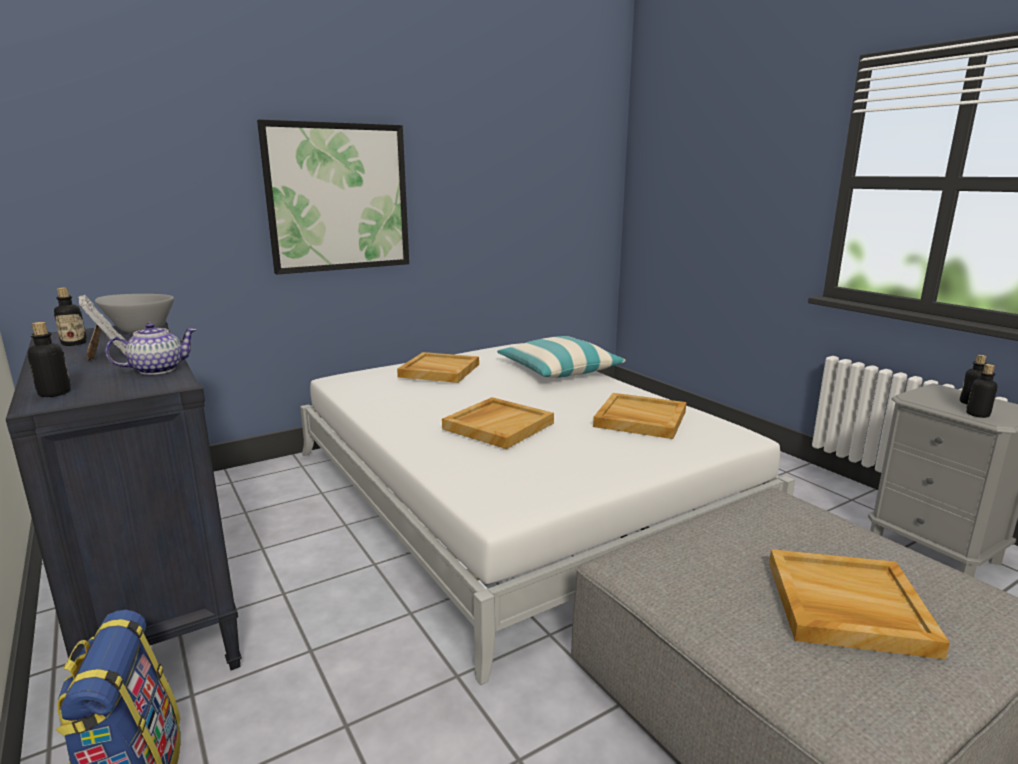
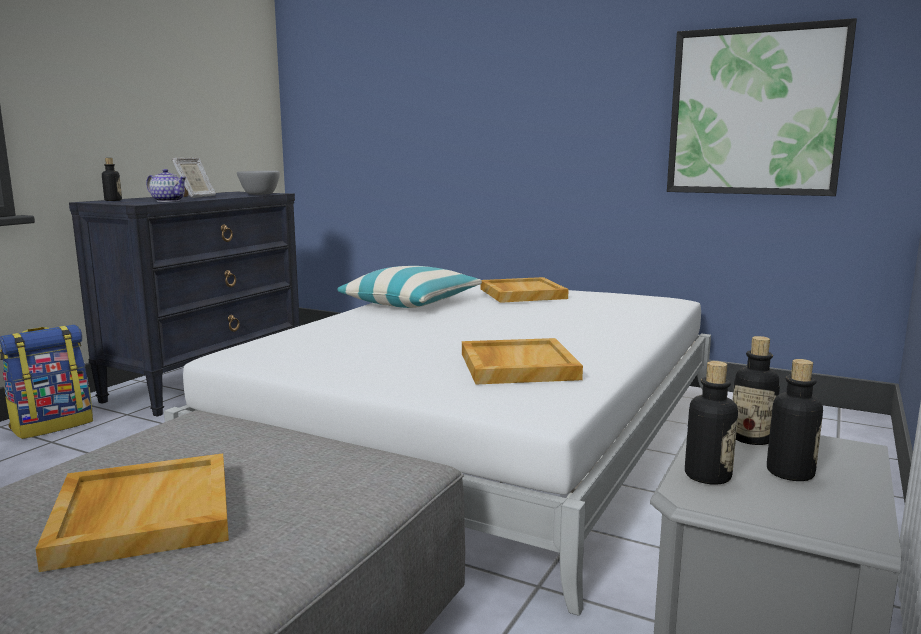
camera: 60 degrees right, 5 degrees down
(74, 343) = (217, 194): bottle -> bottle (751, 438)
(338, 198) = (497, 111): picture -> picture (755, 112)
(498, 425) = (407, 327): beige tray -> none
(559, 370) = (619, 321): pillow -> pillow (411, 303)

